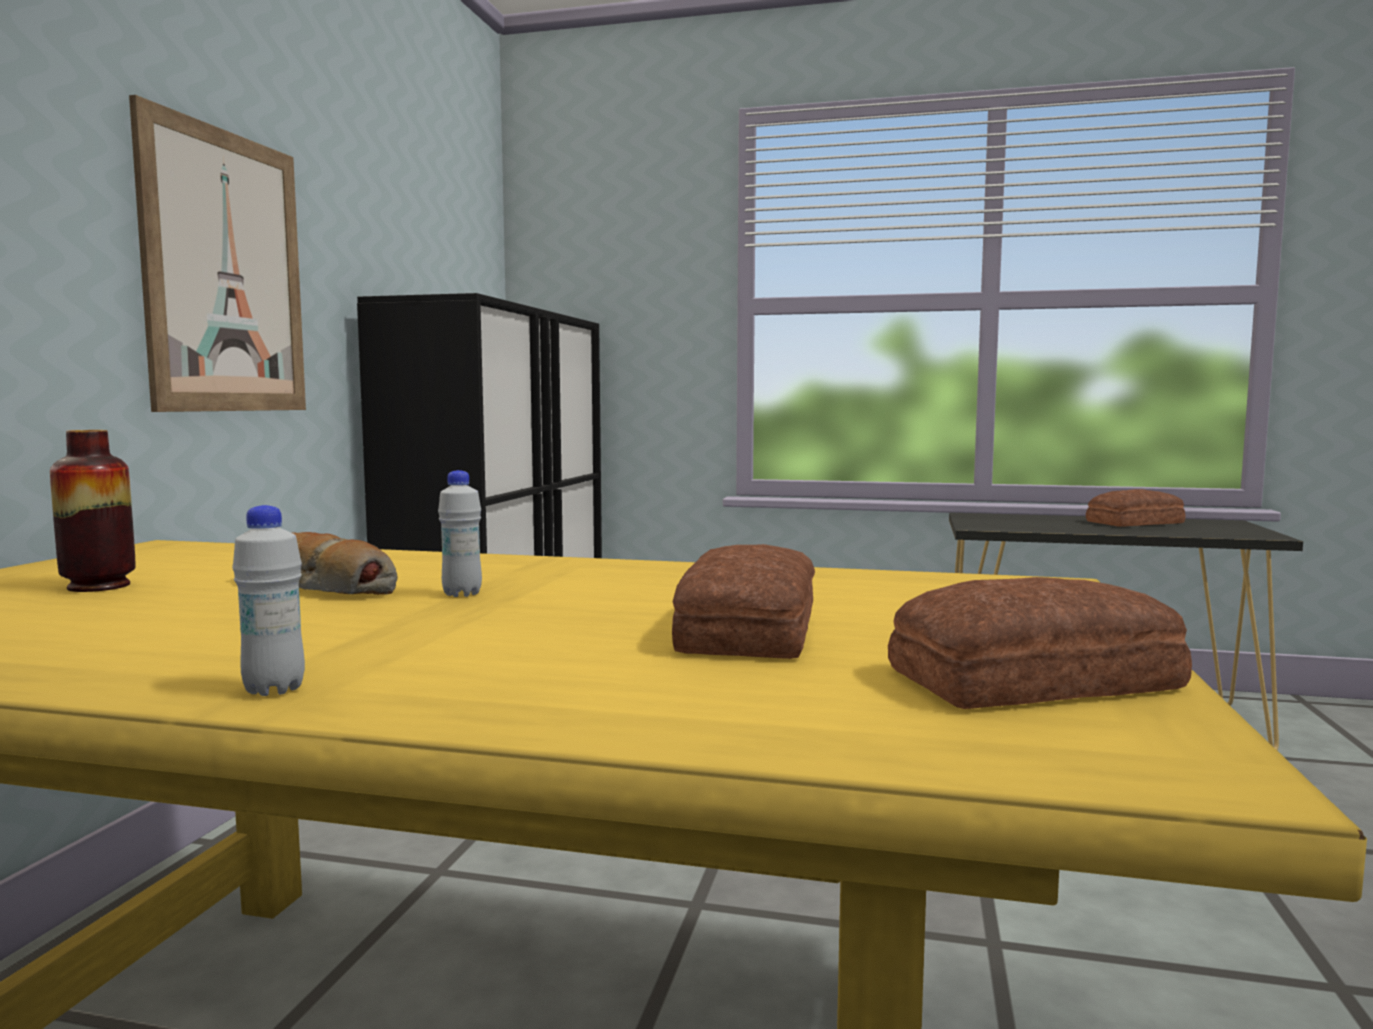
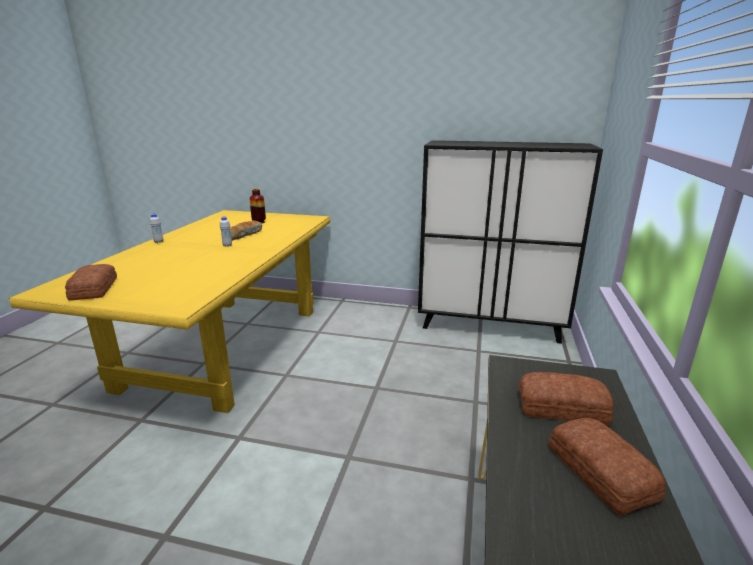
camera: 90 degrees right, 15 degrees up
(225, 272) = (365, 138): picture -> none
(752, 630) = (163, 269): bread -> bread (563, 408)

